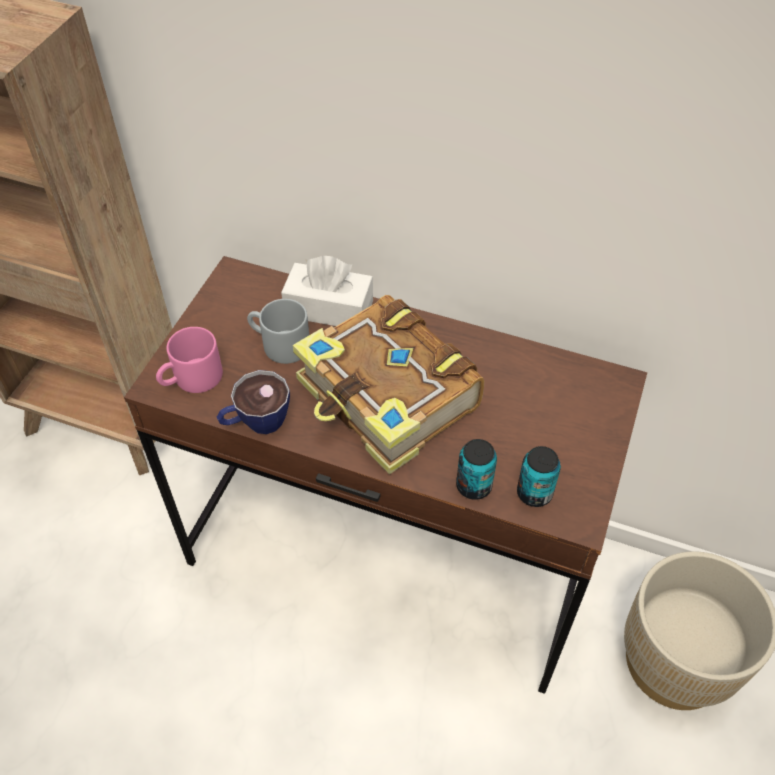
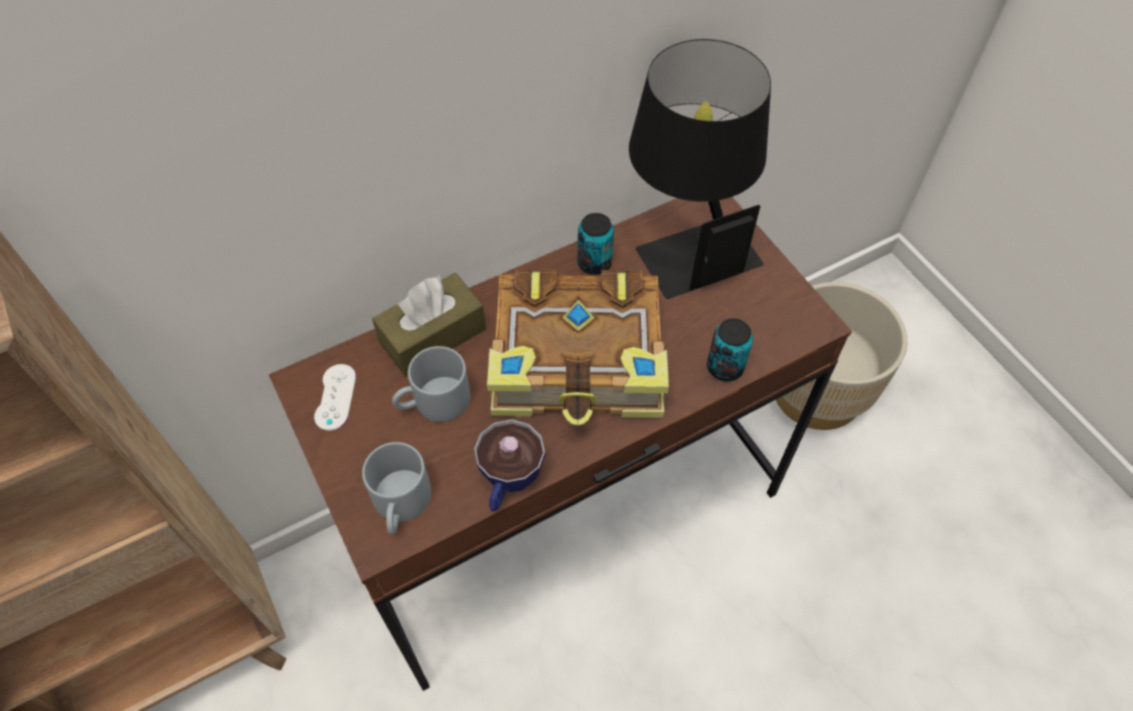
camera: 50 degrees left, 5 degrees up
(191, 379) = (402, 504): pink mug -> grey mug
(237, 296) = (335, 397): none -> white game controller
(329, 308) = (433, 335): white tissue box -> brown tissue box
(534, 493) = (766, 333): can -> can (594, 263)
(566, 389) = (687, 239): none -> black table lamp

